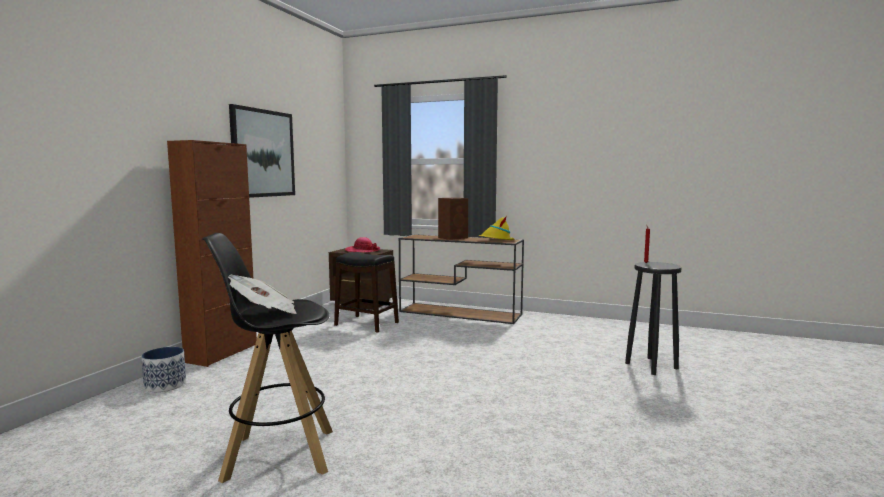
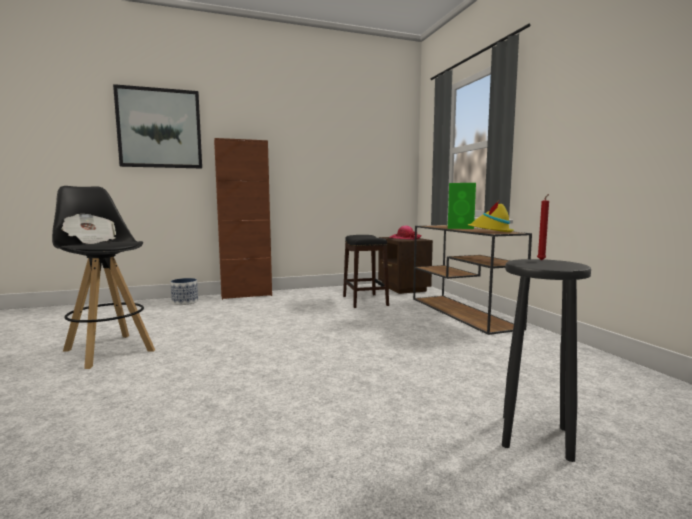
camera: 50 degrees right, 0 degrees up
(263, 153) = (310, 150): picture -> picture (160, 128)
(453, 238) = (461, 228): brown speaker -> green speaker

